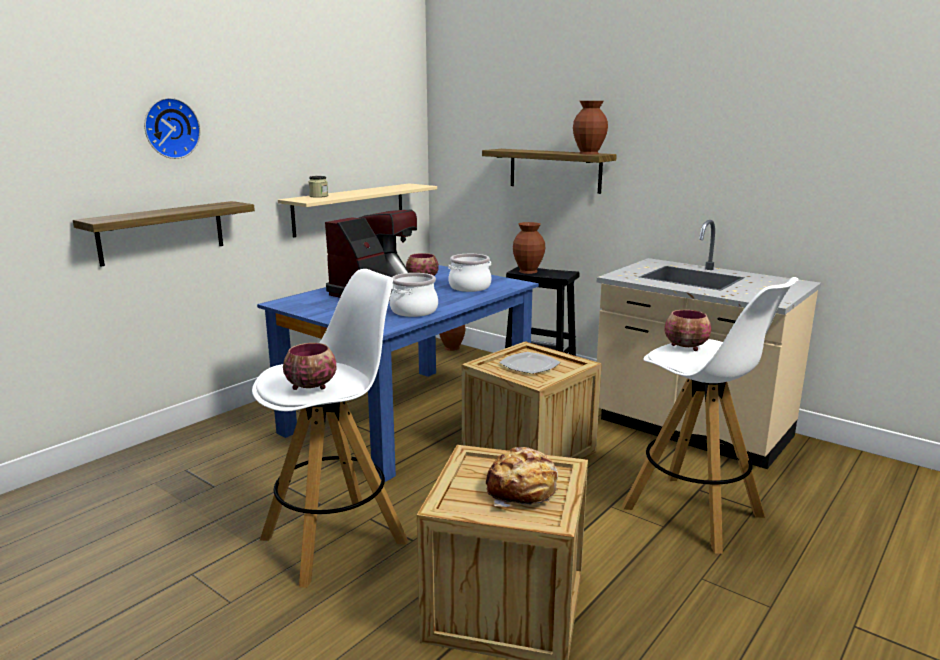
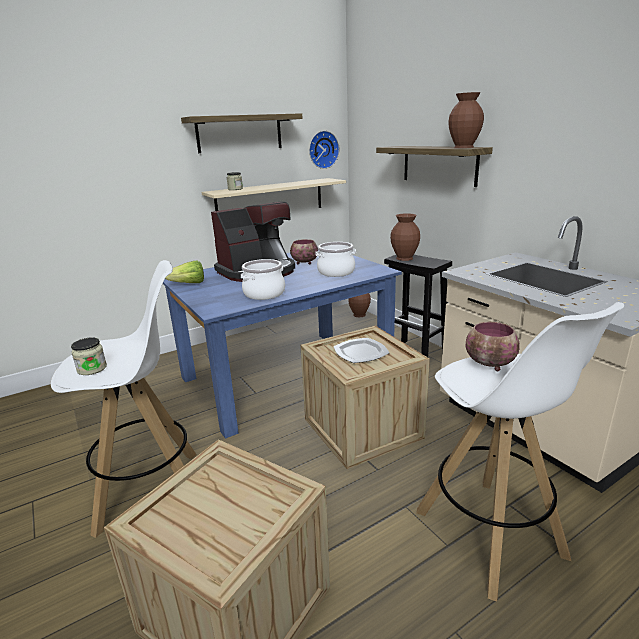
camera: 20 degrees right, 5 degrees up
(162, 232) = (98, 218): shelf -> shelf (239, 133)
(170, 128) = (99, 134): wall clock -> wall clock (322, 149)
(305, 308) = (185, 284): none -> lettuce
(311, 386) = (92, 369): bowl -> jar
(522, 490) = (230, 515): bread -> none

